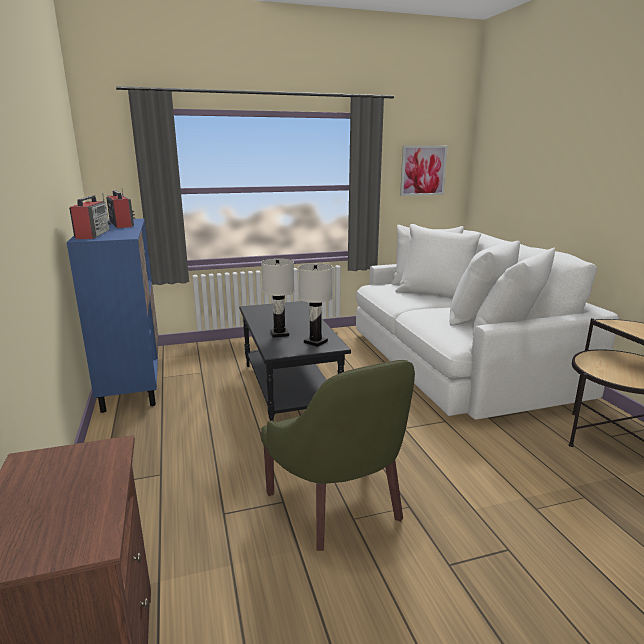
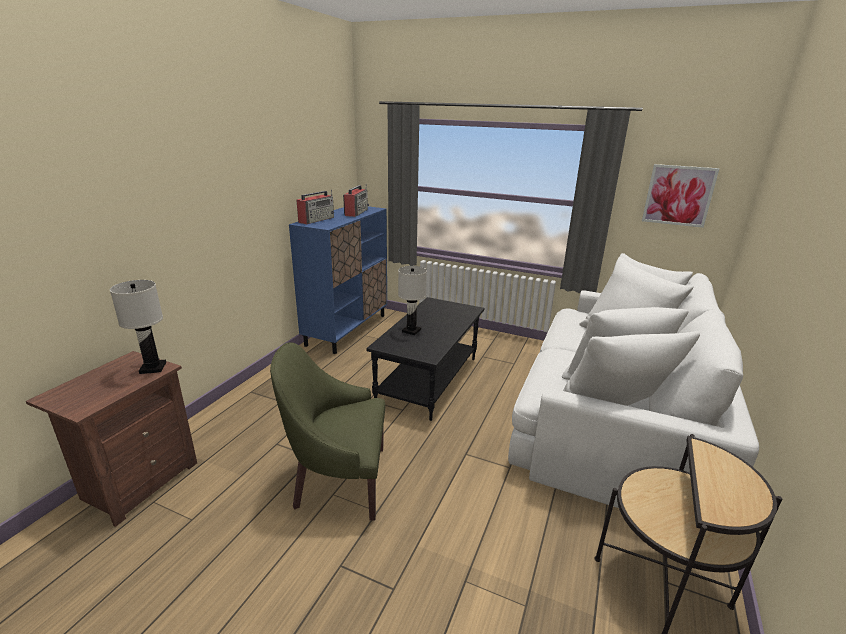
camera: 40 degrees right, 5 degrees up
(316, 342) = (423, 348): white table lamp -> white table lamp (153, 368)
(340, 505) = (338, 480): green armchair -> green armchair turned 75 degrees clockwise

